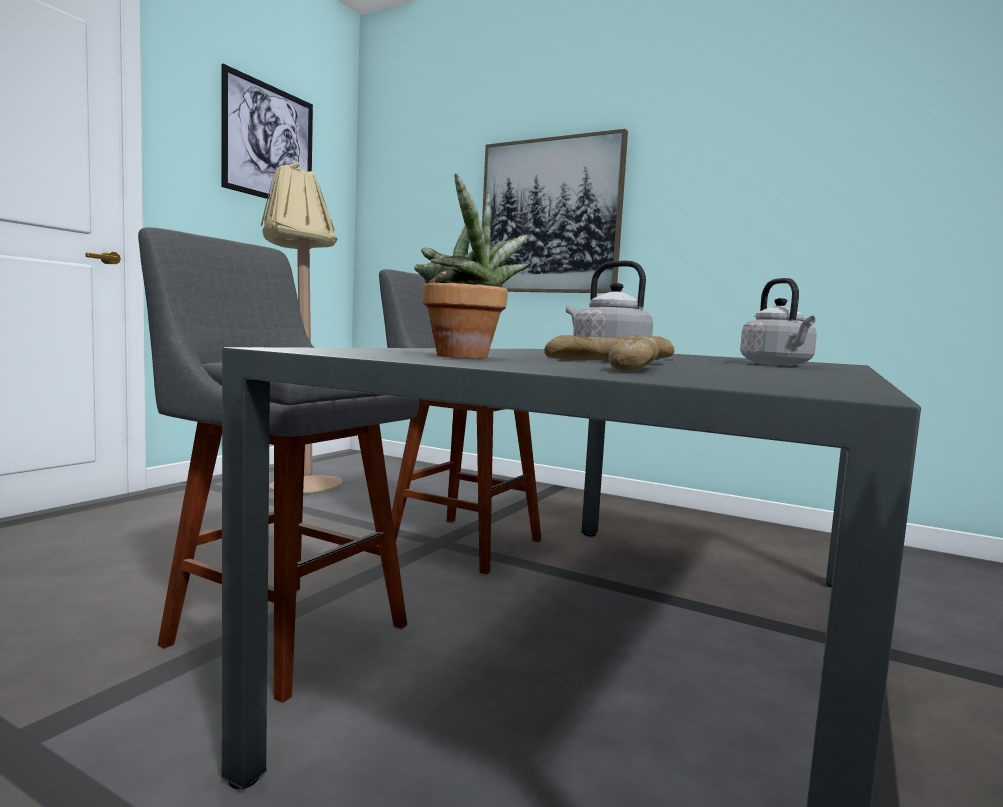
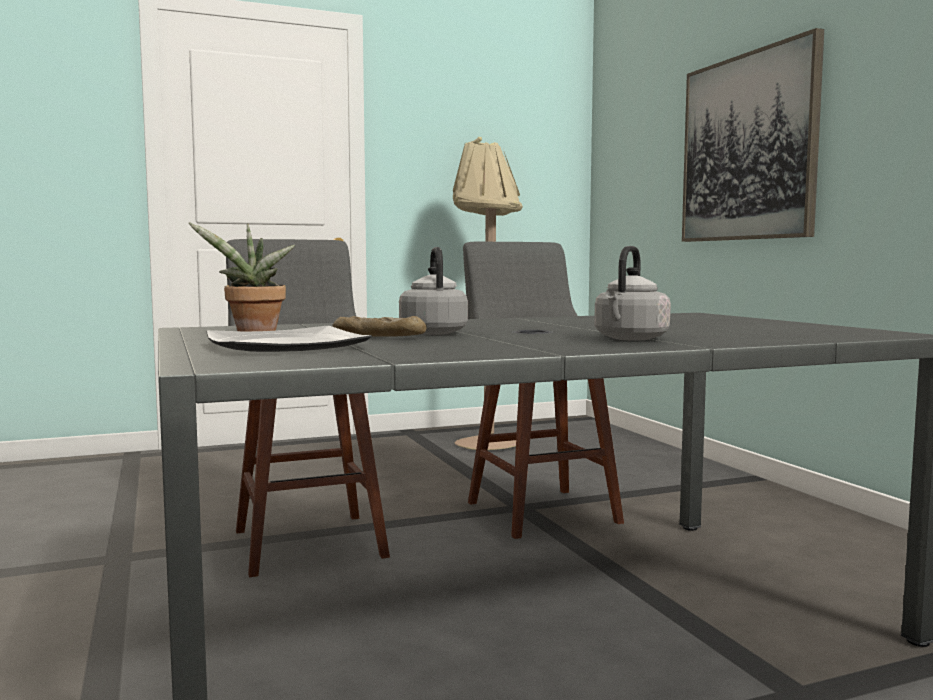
camera: 40 degrees right, 0 degrees up
(269, 143) = (485, 116): picture -> none
(634, 368) = (288, 346): bread -> plate

